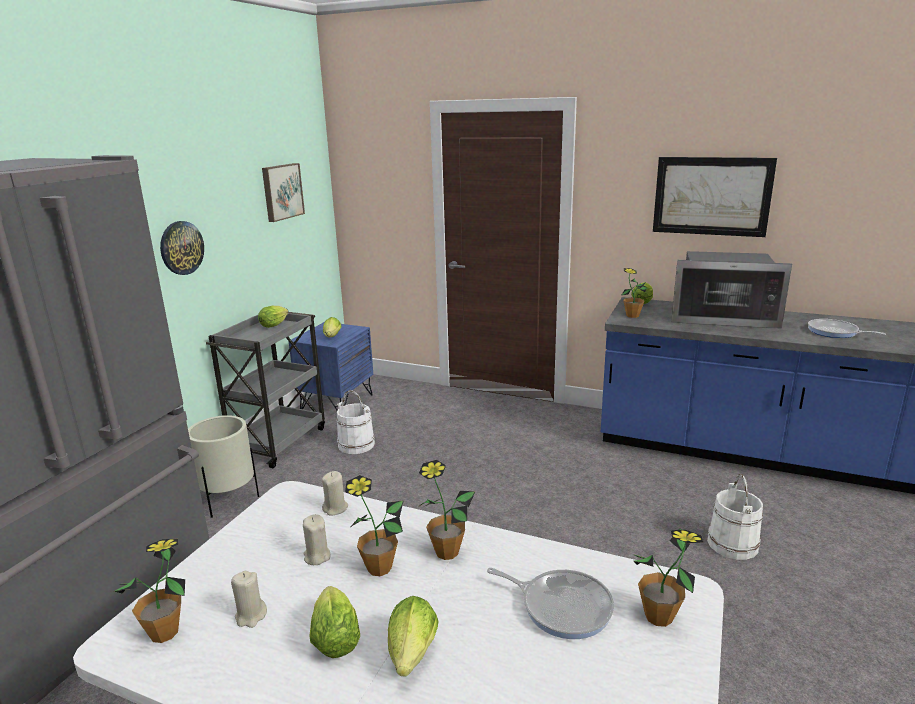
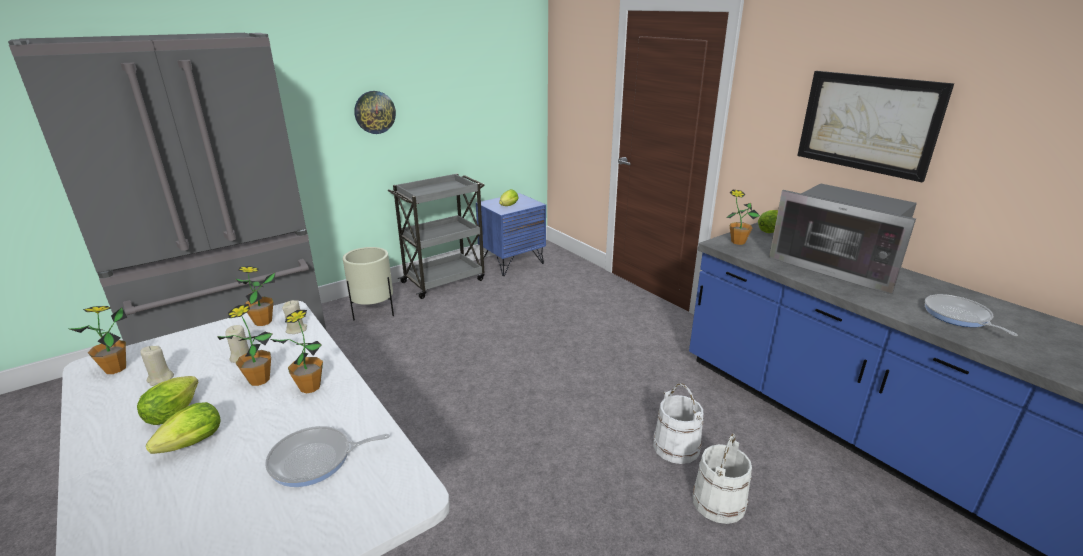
camera: 30 degrees right, 5 degrees up
(275, 325) = (451, 186): lettuce -> none
(281, 191) = (486, 75): picture -> none
(356, 444) = (492, 299): white bucket -> white bucket (676, 446)
(562, 606) = (315, 460): frying pan -> frying pan turned 105 degrees clockwise
(659, 617) = (363, 503): potted plant -> potted plant (263, 322)

